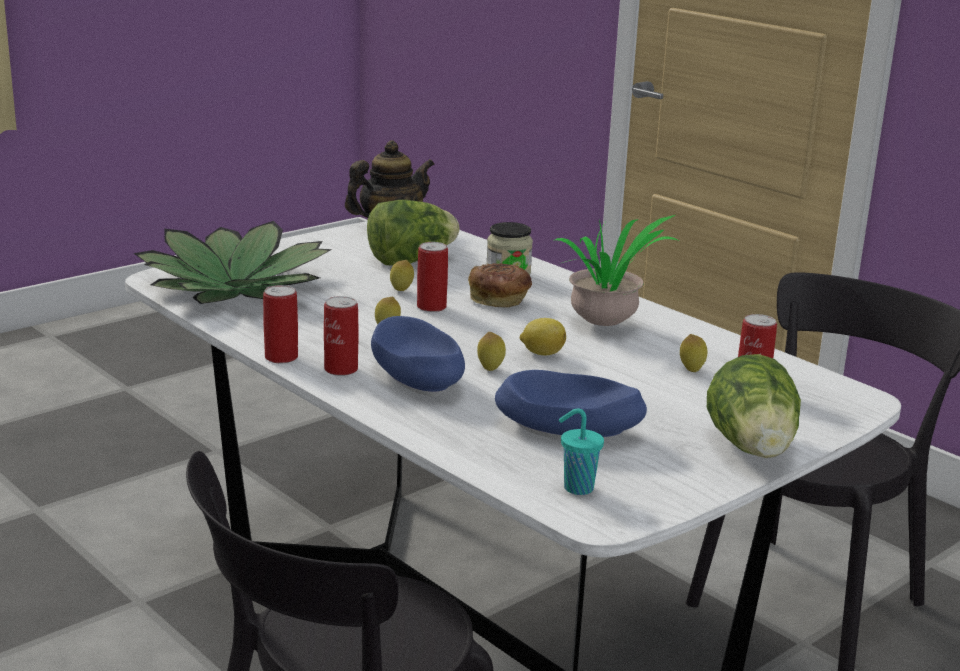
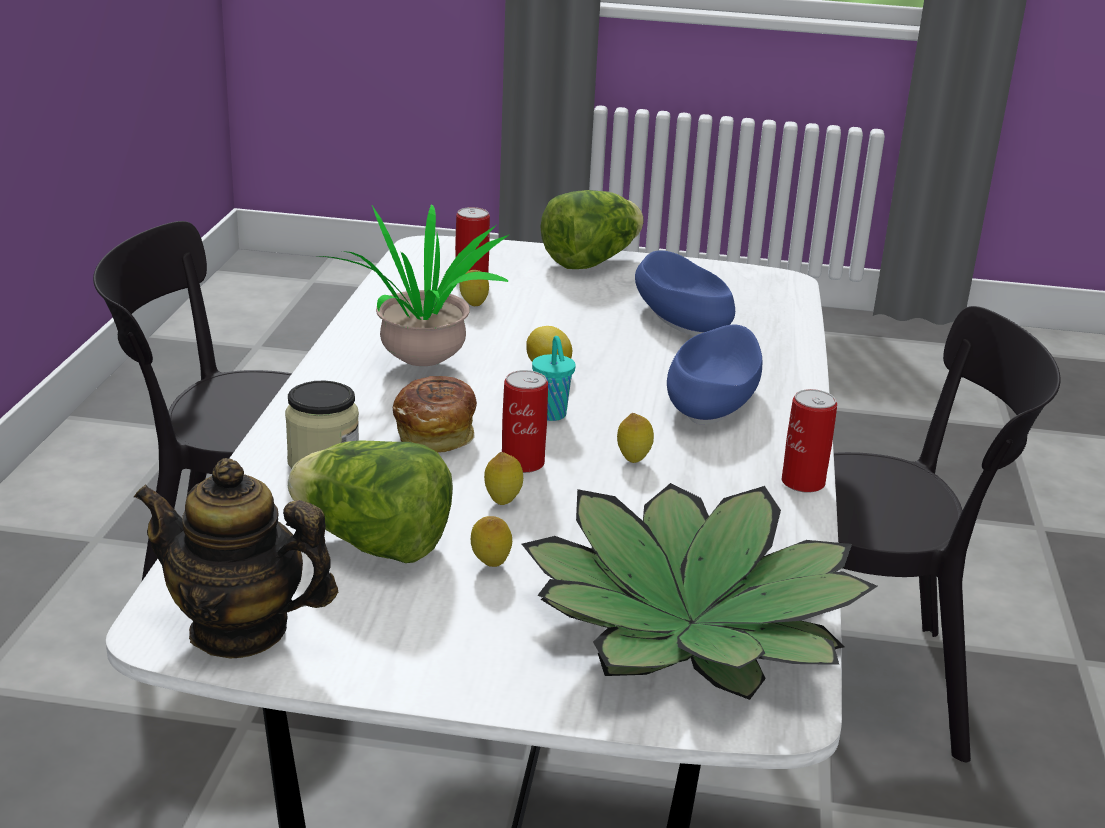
camera: 130 degrees left, 5 degrees up
(341, 369) = (764, 441): can -> none
(490, 369) = (627, 379): lemon -> lemon (490, 565)
(576, 488) = (758, 295): turquoise cup -> turquoise cup (551, 415)

